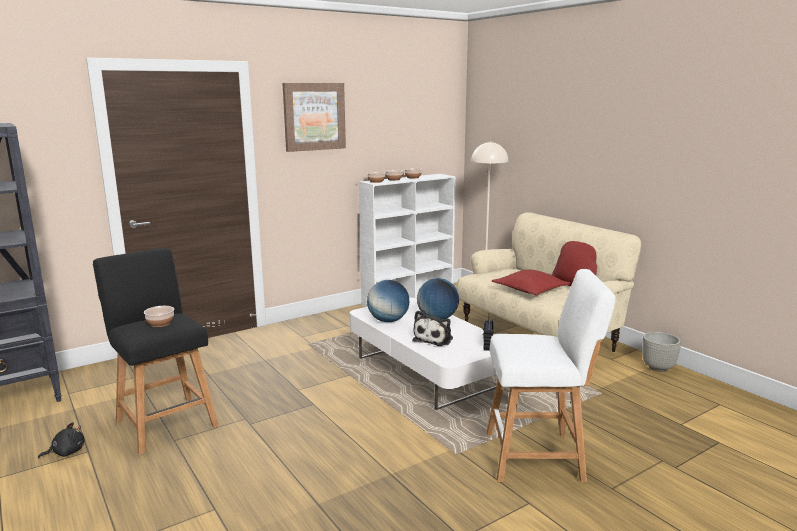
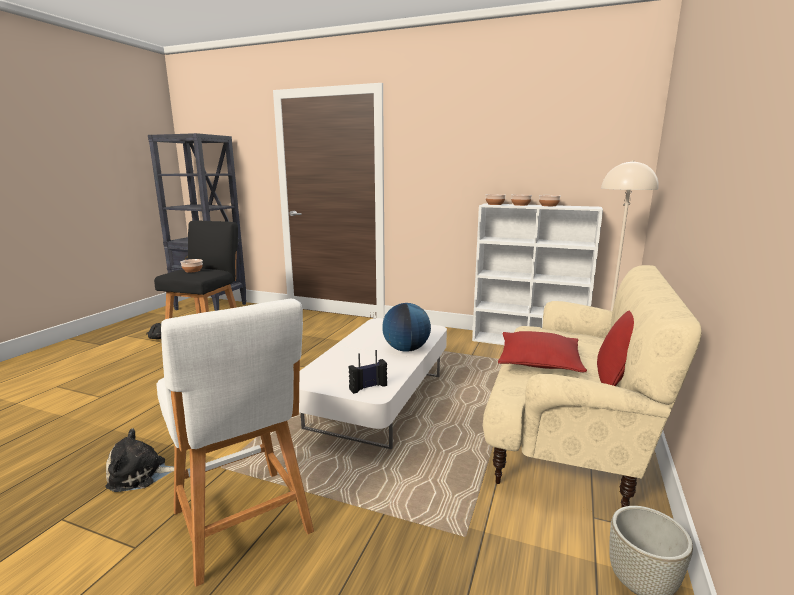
camera: 55 degrees right, 0 degrees up
(314, 116) = (441, 133): picture -> none
(388, 320) = (371, 334): globe -> none
(434, 339) = (351, 361): plush toy -> plush toy (141, 474)

